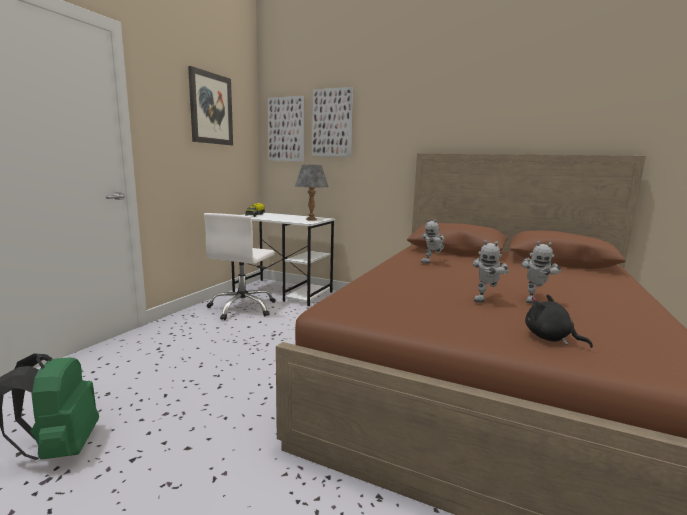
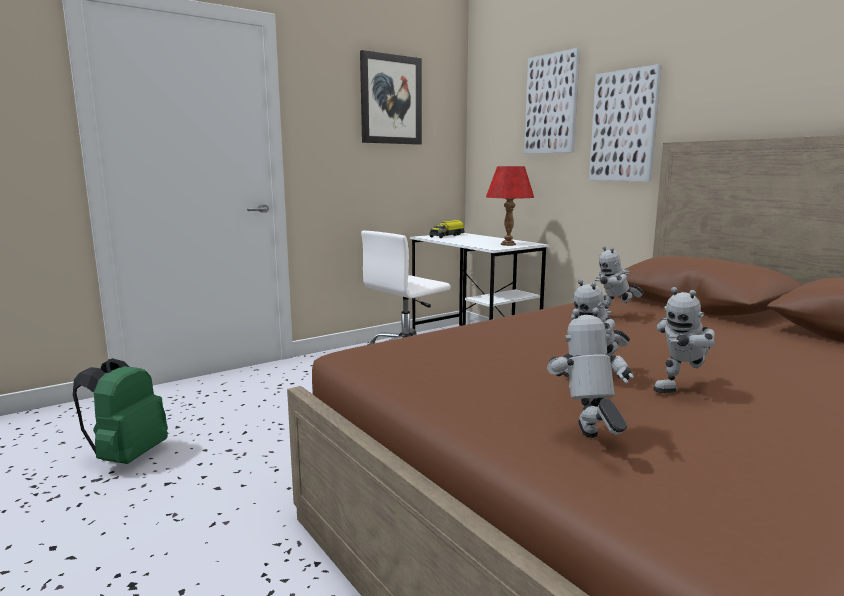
camera: 30 degrees right, 0 degrees up
(286, 129) = (496, 118): picture -> picture (624, 126)
(311, 219) = (508, 244): grey table lamp -> red table lamp
(550, 338) = (588, 442): black plush toy -> toy robot

